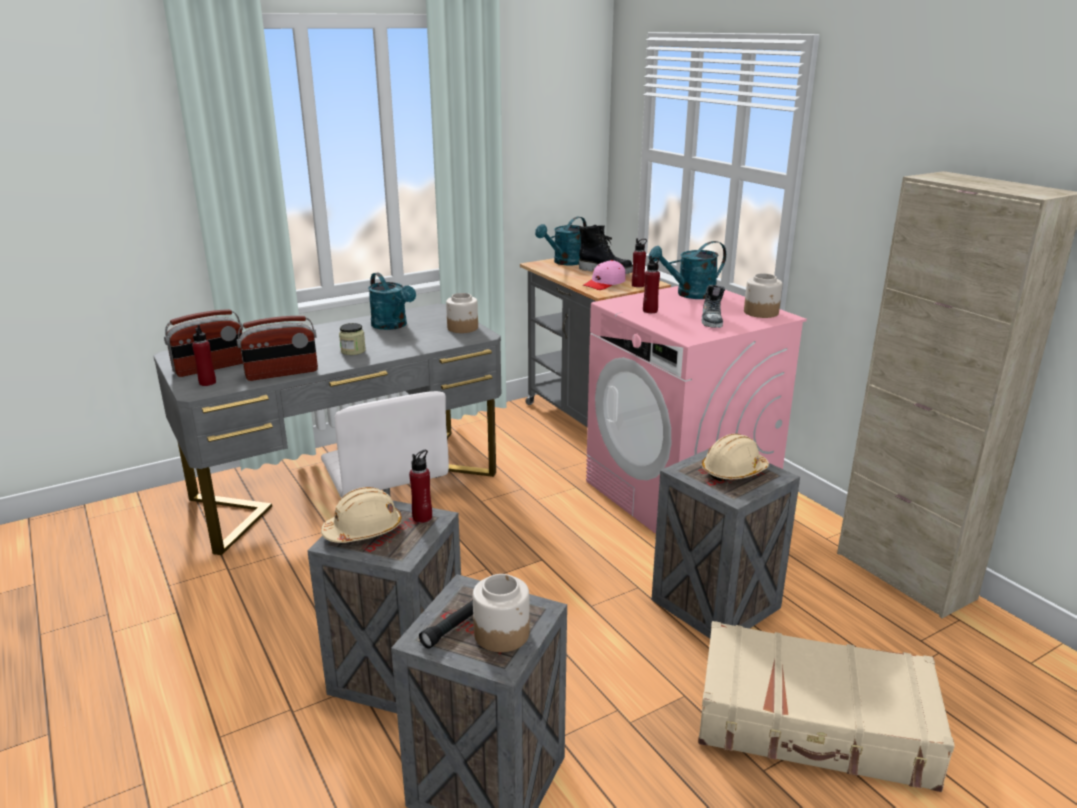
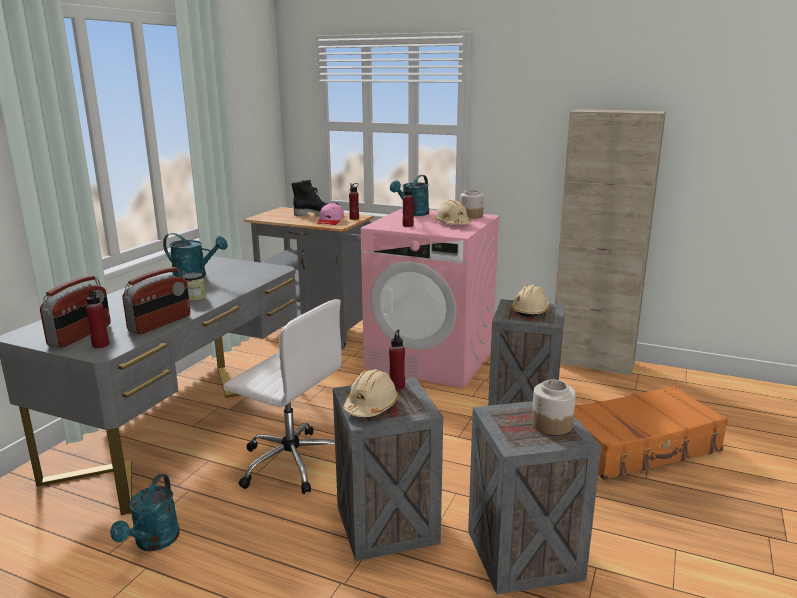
camera: 35 degrees left, 5 degrees down
(452, 629) = (521, 433): black flashlight -> none
(463, 328) = (256, 267): jar -> none
(565, 262) = (277, 214): turquoise watering can -> turquoise watering can (153, 542)
(712, 320) = (453, 224): shoe -> beige hard hat
(814, 724) = (640, 446): beige suitcase -> orange suitcase

